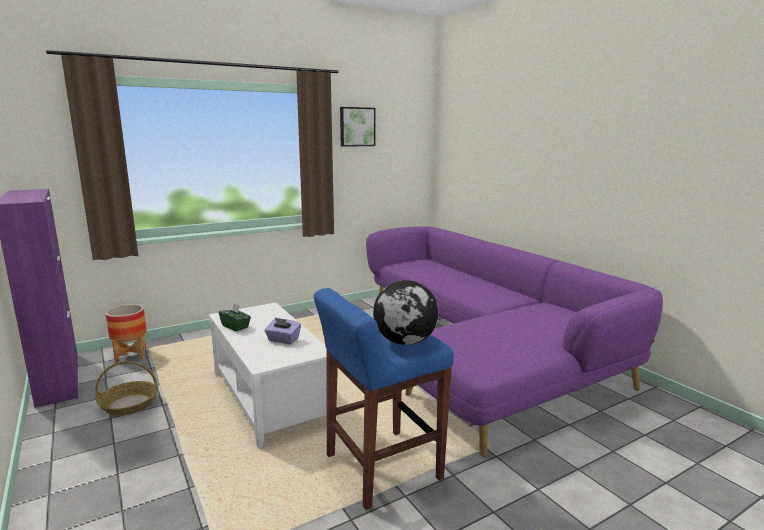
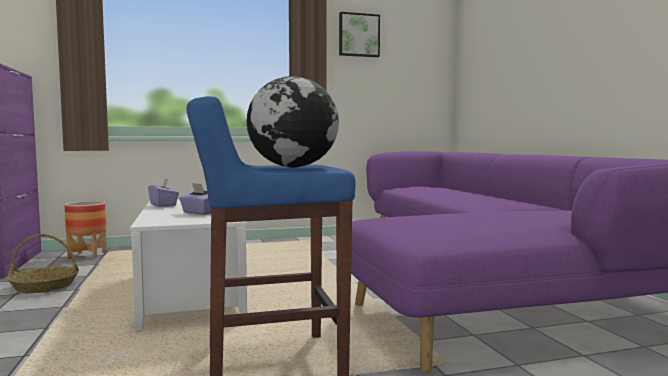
camera: 15 degrees right, 10 degrees down
(235, 326) = (163, 205): green tissue box -> purple tissue box

